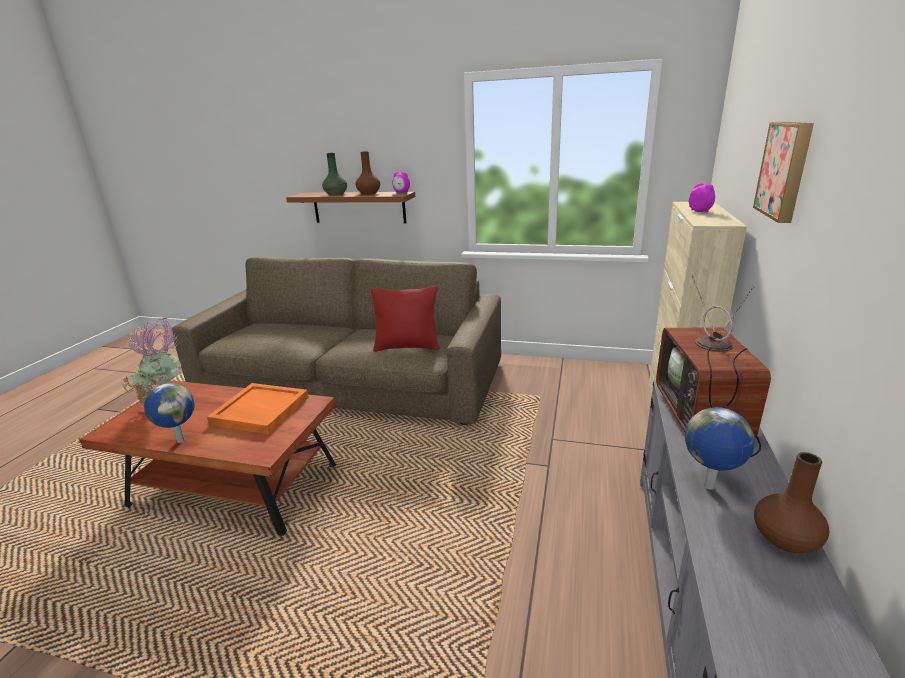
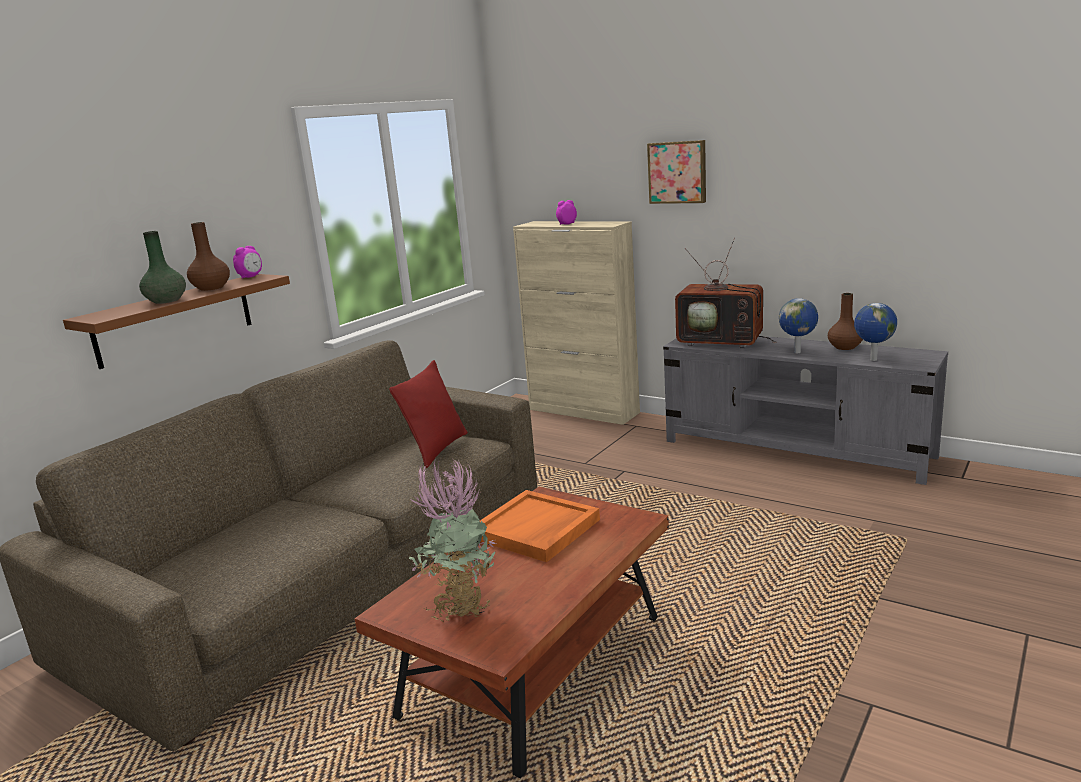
camera: 70 degrees left, 5 degrees down
(180, 440) = (573, 578): globe -> globe (872, 360)

